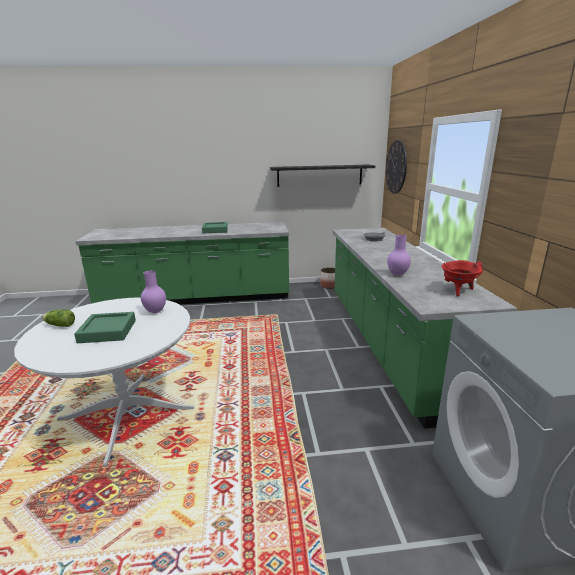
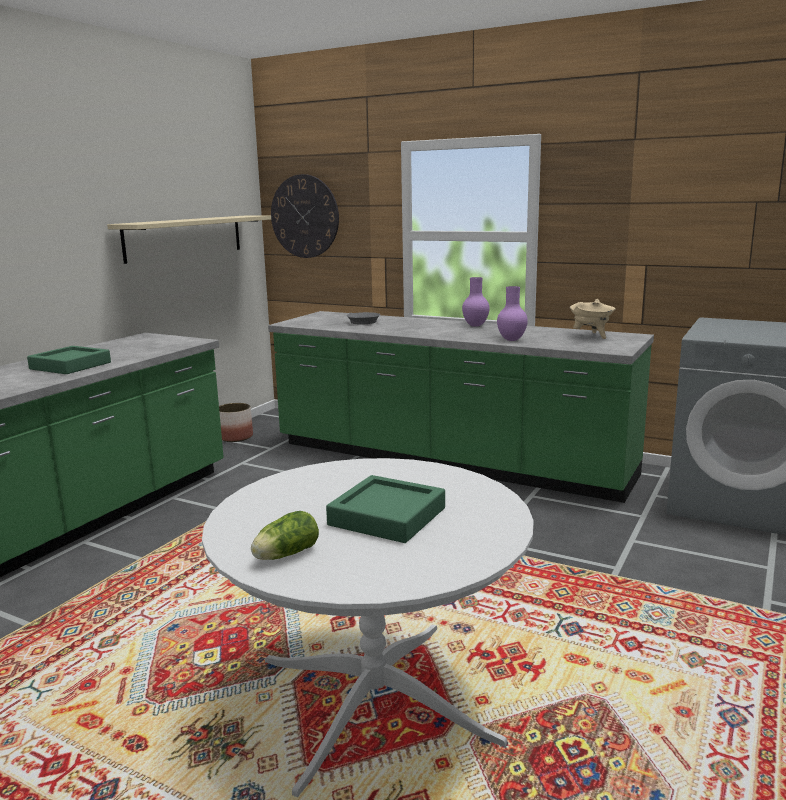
camera: 55 degrees left, 5 degrees down
(155, 312) = (355, 477): purple vase -> purple vase (476, 326)
(319, 175) = (184, 237): black shelf -> beige shelf
(458, 291) = (591, 336): red cooking pot -> beige cooking pot

